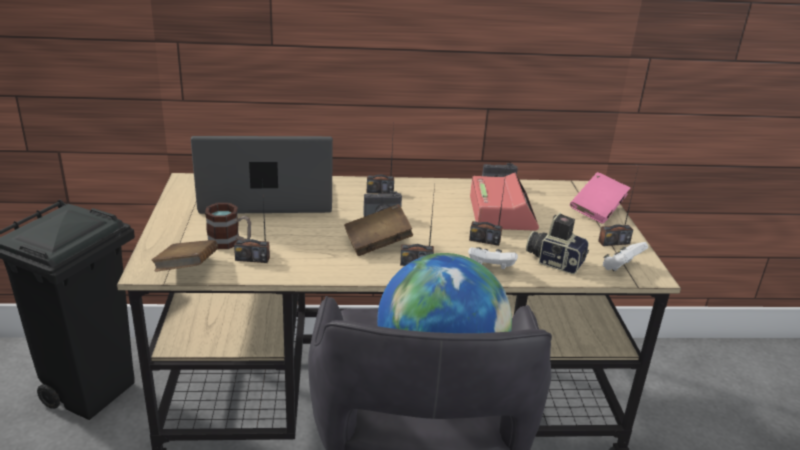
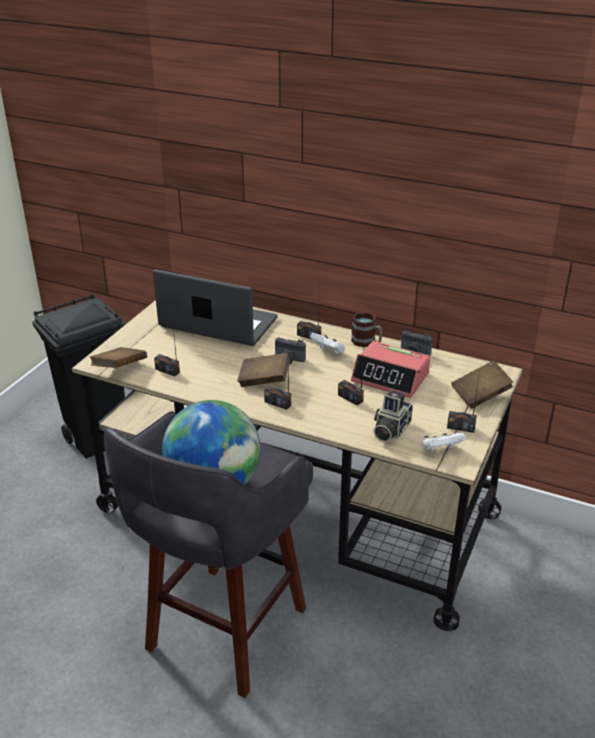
camera: 30 degrees right, 5 degrees up
(230, 243) = (163, 354): mug -> mug (367, 342)
(491, 268) = (330, 422): white game controller -> white game controller (328, 351)
(502, 213) = (390, 378): alarm clock -> alarm clock turned 90 degrees clockwise
(554, 261) = (389, 430): camera -> camera turned 120 degrees counterclockwise
(597, 210) = (480, 395): pink book -> brown book

